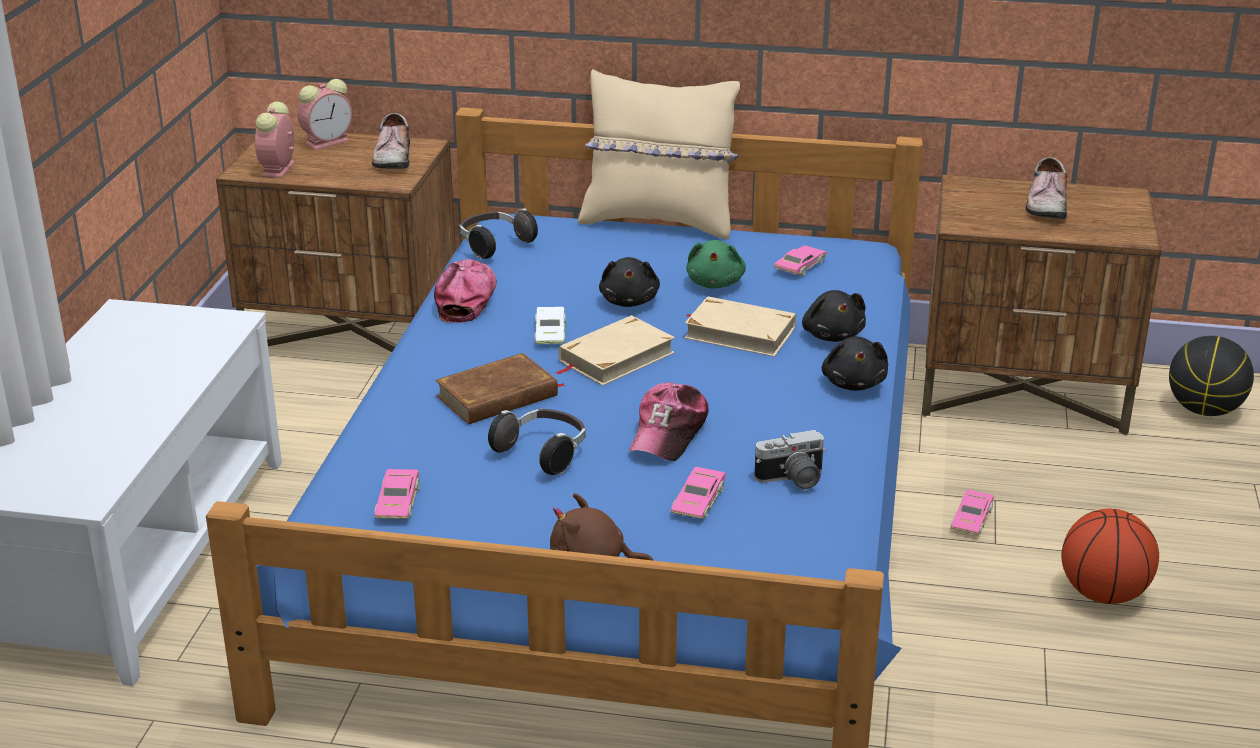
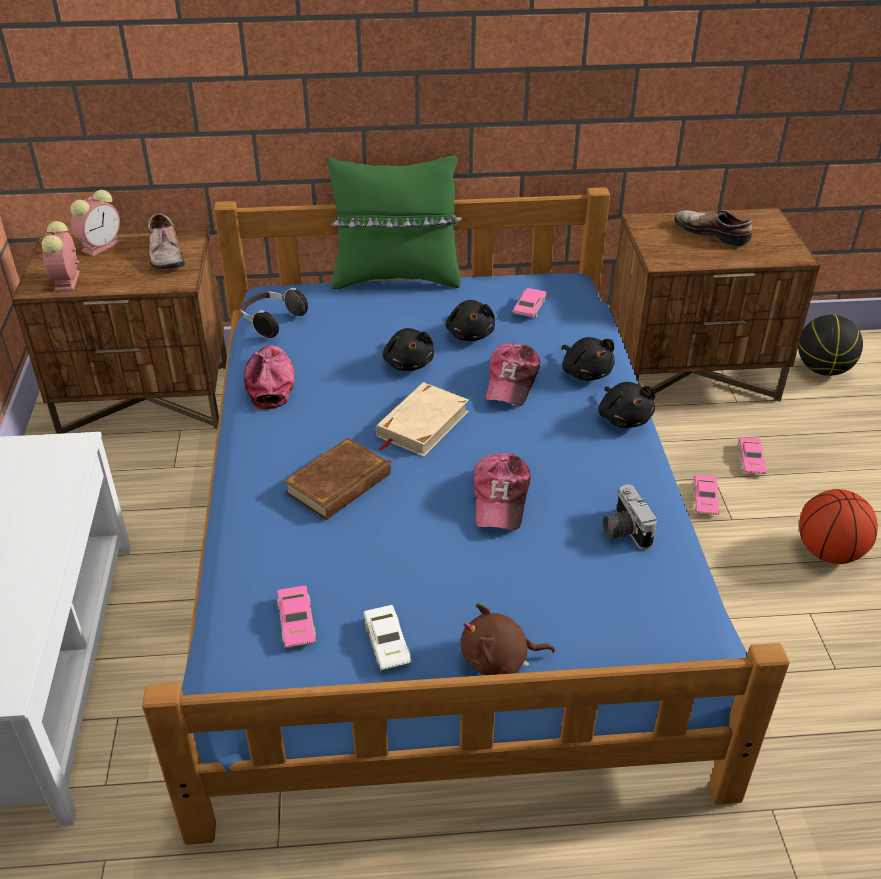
camera: 15 degrees left, 10 degrees up
(543, 453) = (404, 540): headphones -> none
(550, 332) = (356, 407): white toy car -> white toy car (387, 643)
(659, 221) = (396, 278): beige pillow -> green pillow
(698, 501) = (557, 568): pink toy car -> pink toy car (750, 460)
(715, 283) = (470, 334): green plush toy -> black plush toy
(739, 333) = (512, 382): beige book -> cap
(792, 480) = (623, 530): camera -> camera turned 105 degrees clockwise
(1044, 204) = (713, 232): shoe -> shoe turned 135 degrees clockwise

